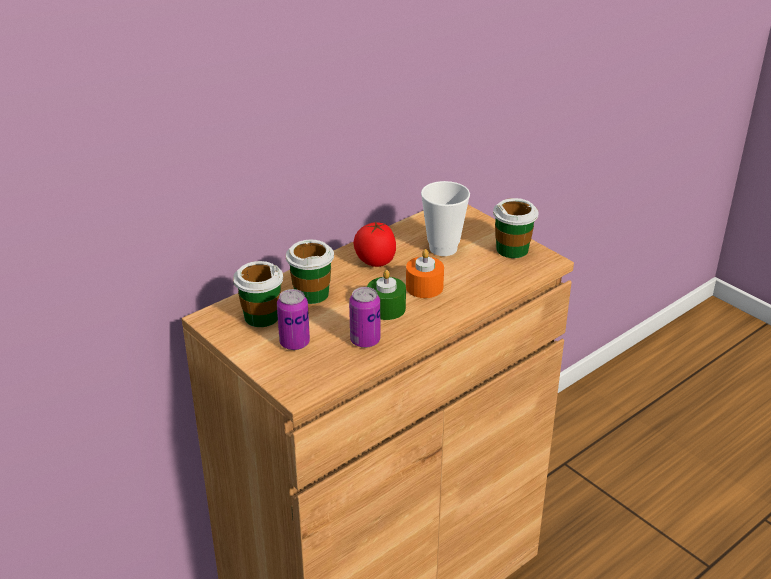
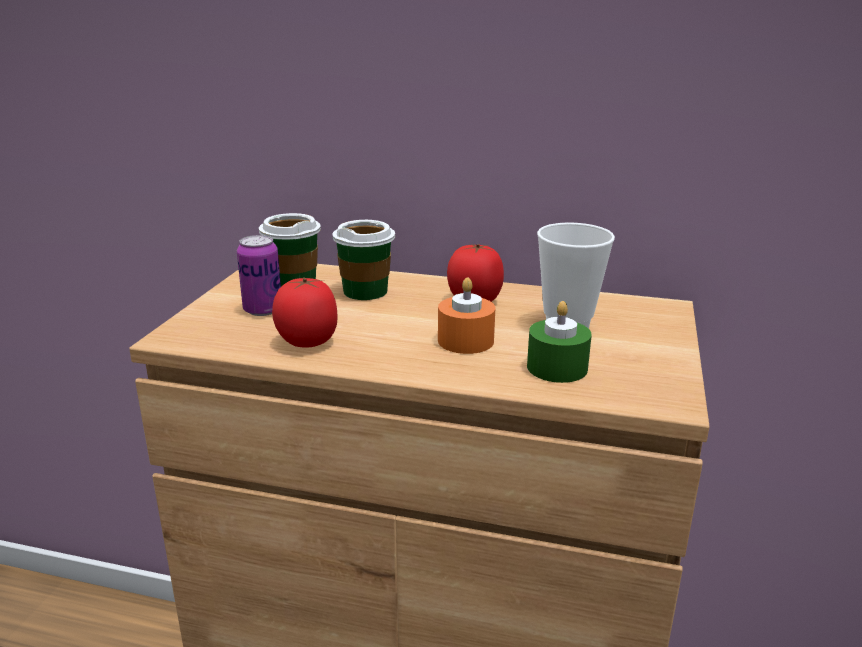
camera: 55 degrees right, 10 degrees down
(365, 340) = (308, 341): can -> tomato
(386, 308) = (389, 333): green candle -> green candle (557, 367)
(512, 249) = (648, 368): cup -> none

